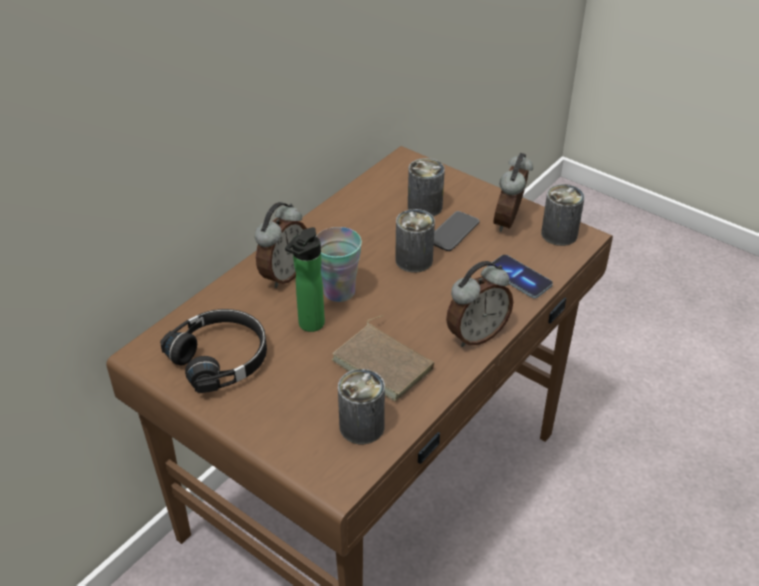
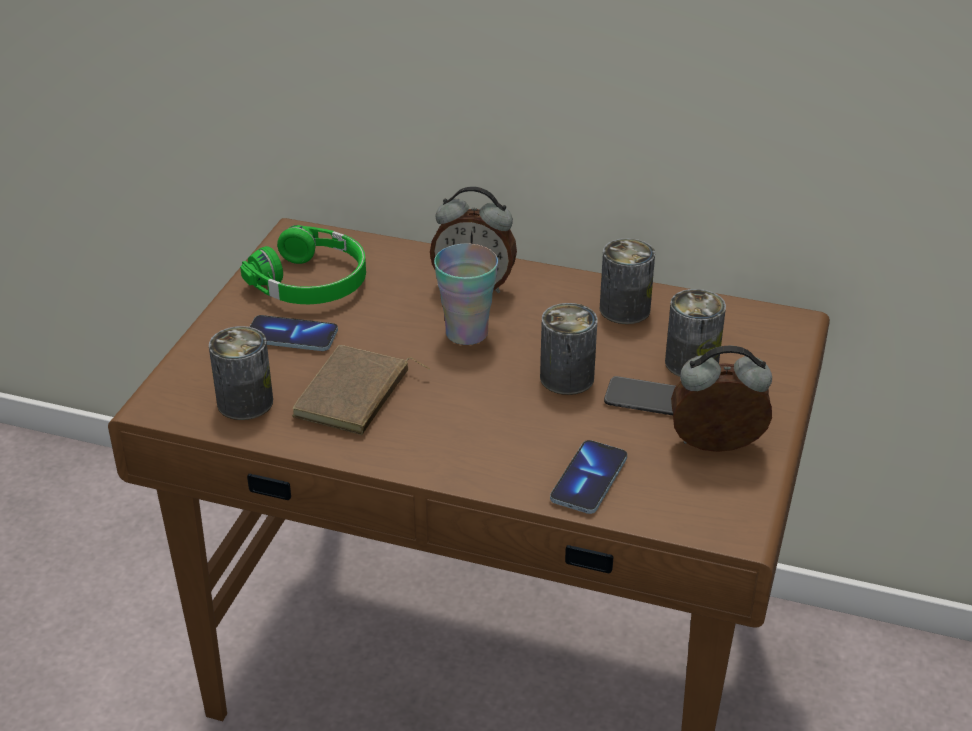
camera: 70 degrees right, 5 degrees down
(221, 358) = (312, 282): black headphones -> green headphones
(289, 383) = (291, 336): none -> phone
(309, 326) = (393, 326): bottle -> none
(476, 334) = (446, 460): alarm clock -> none
(559, 234) = (723, 504): can -> can (624, 309)

